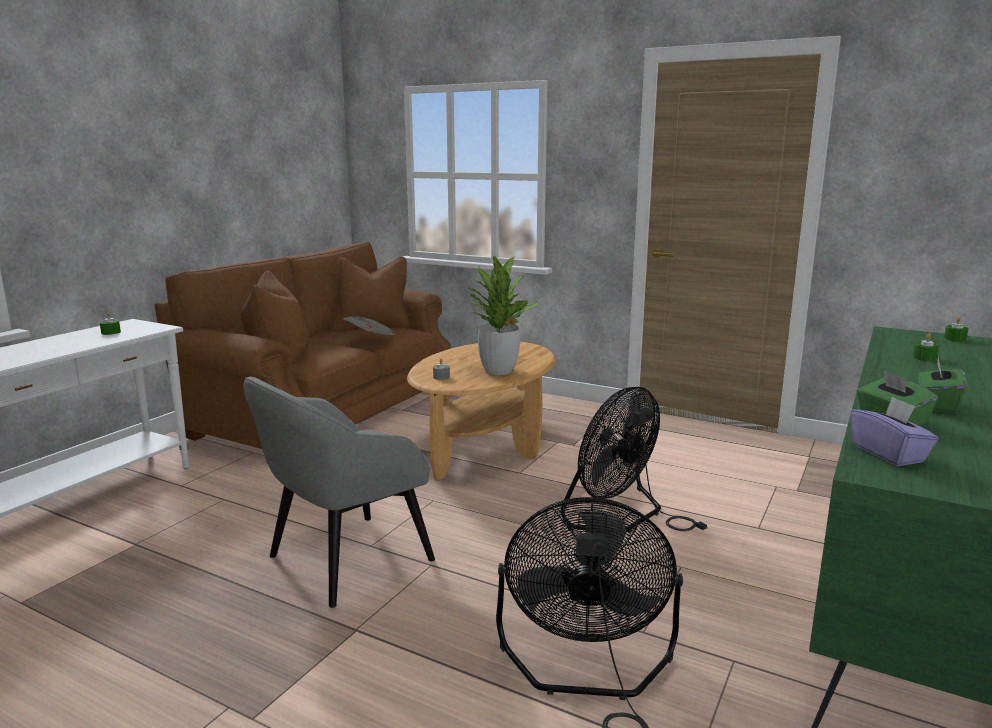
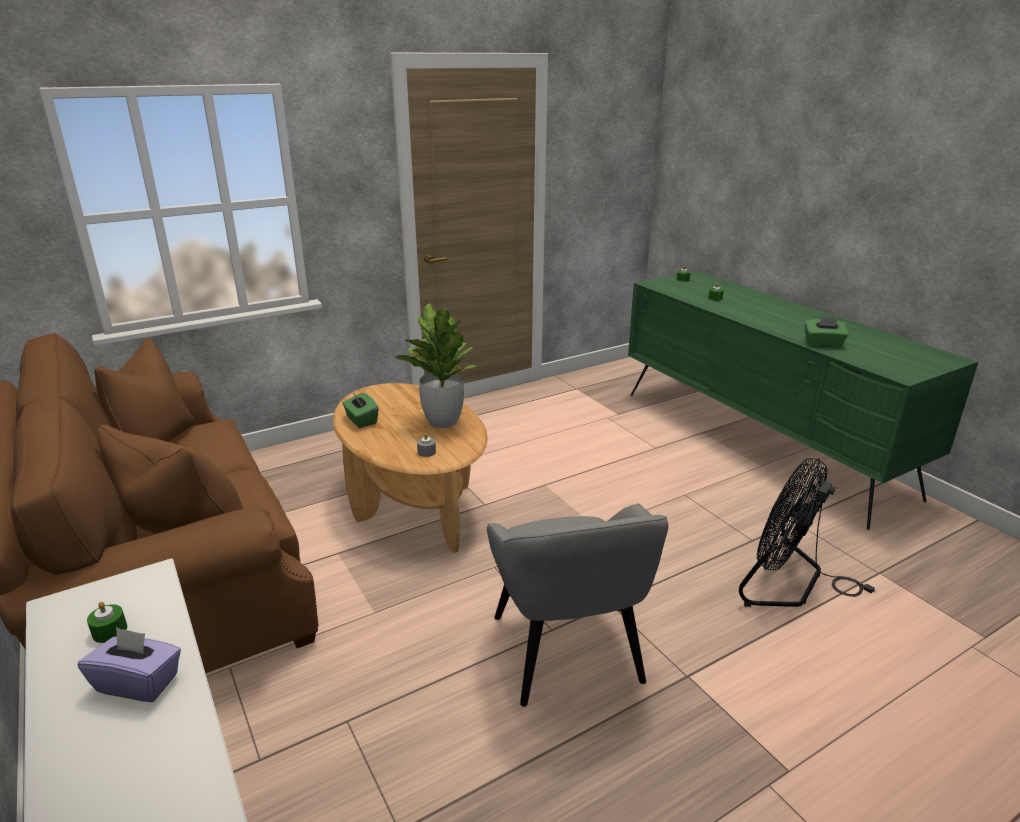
camera: 60 degrees left, 10 degrees up
(372, 340) = (224, 456): newspaper -> none
(630, 515) = (602, 484): black fan -> none
(889, 454) = (875, 362): purple tissue box -> purple tissue box (139, 682)
(936, 405) = (802, 326): green tissue box -> green tissue box (361, 420)

